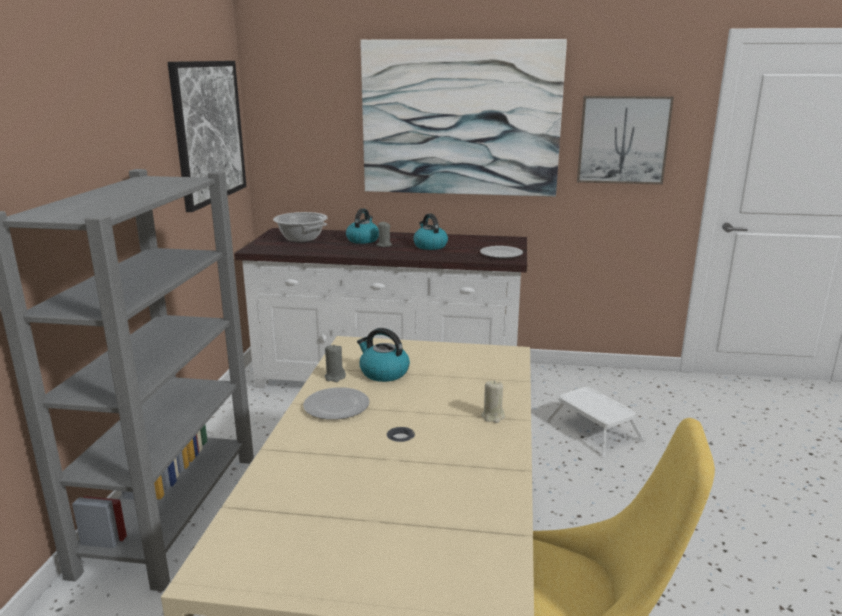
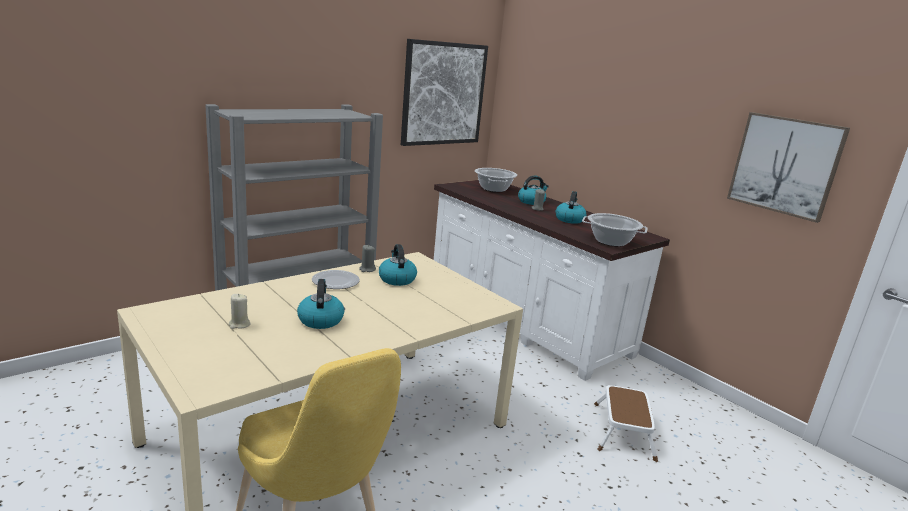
camera: 40 degrees right, 0 degrees up
(417, 452) = (320, 320): none -> kettle
(460, 119) = (638, 116): picture -> none
(493, 416) = (400, 327): beige candle -> beige candle (239, 324)
(501, 254) = (610, 241): plate -> cooking pot
(594, 430) = (624, 431): white step ladder -> brown step ladder

